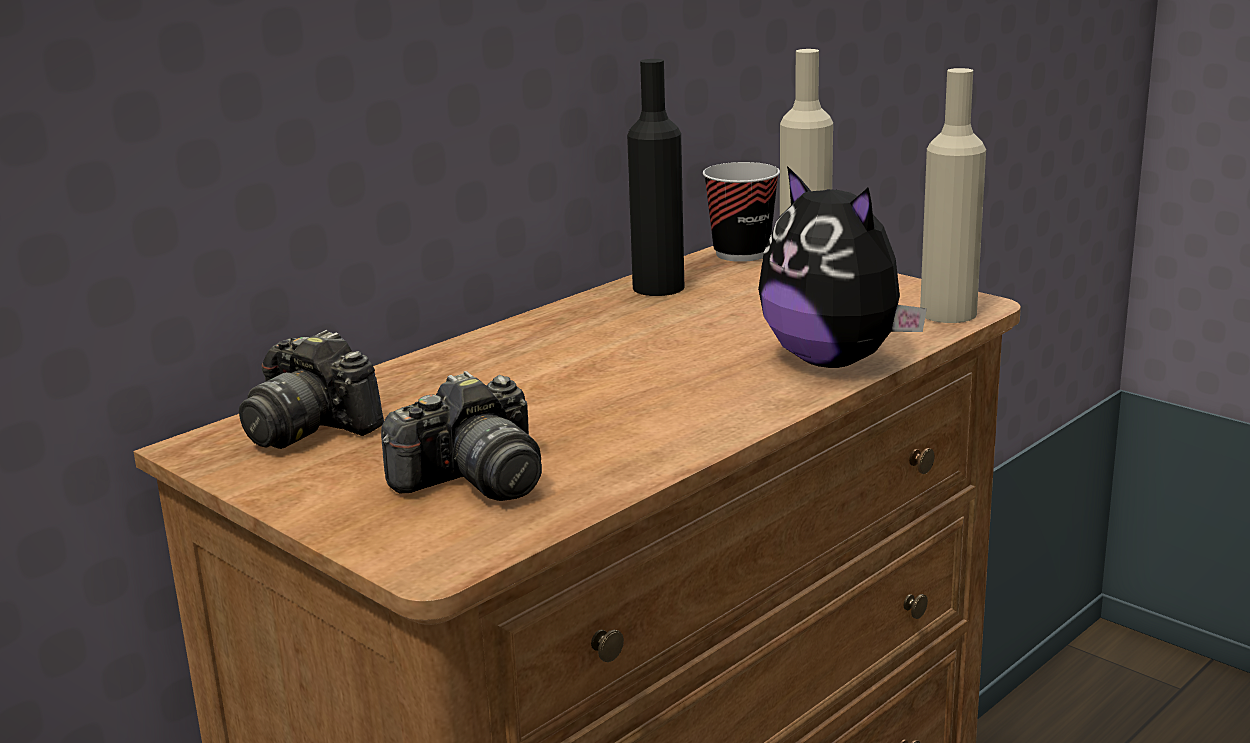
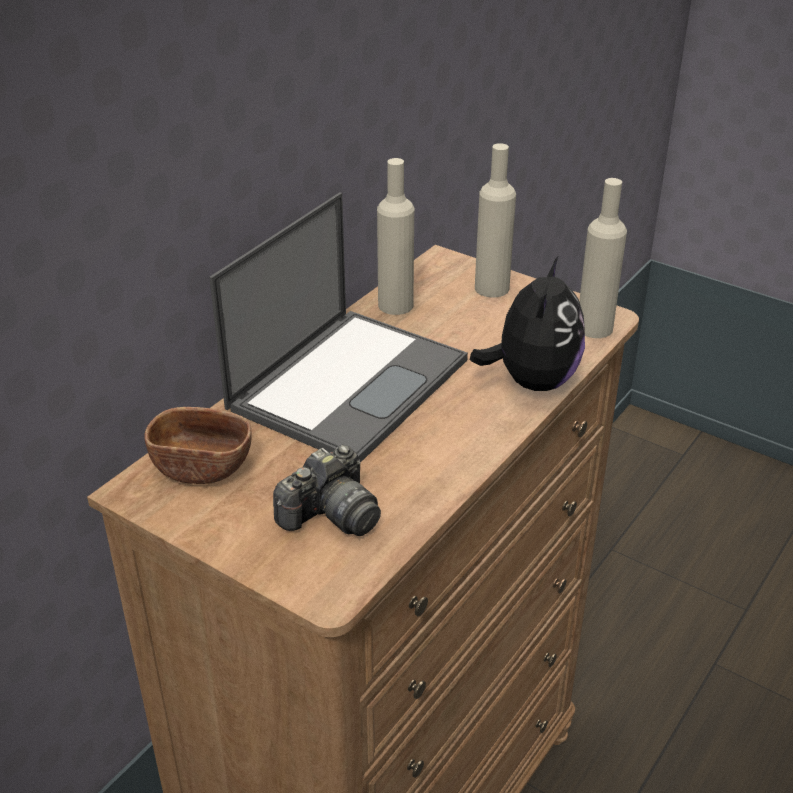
camera: 10 degrees left, 15 degrees up
(310, 427) = (202, 467): camera -> brown bowl
(561, 355) = (349, 382): none -> laptop
(658, 287) = (395, 305): black bottle -> beige bottle
(741, 253) = (443, 265): cup -> none
(835, 360) = (532, 381): plush toy -> plush toy turned 120 degrees counterclockwise

